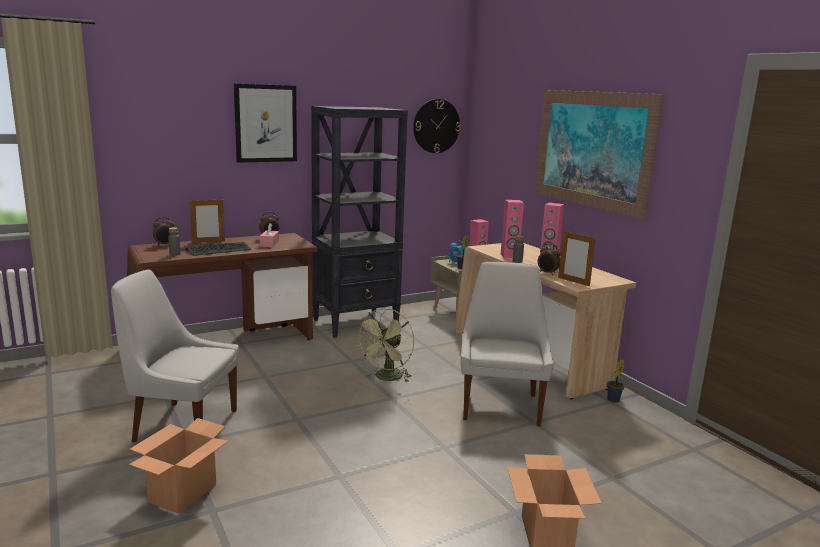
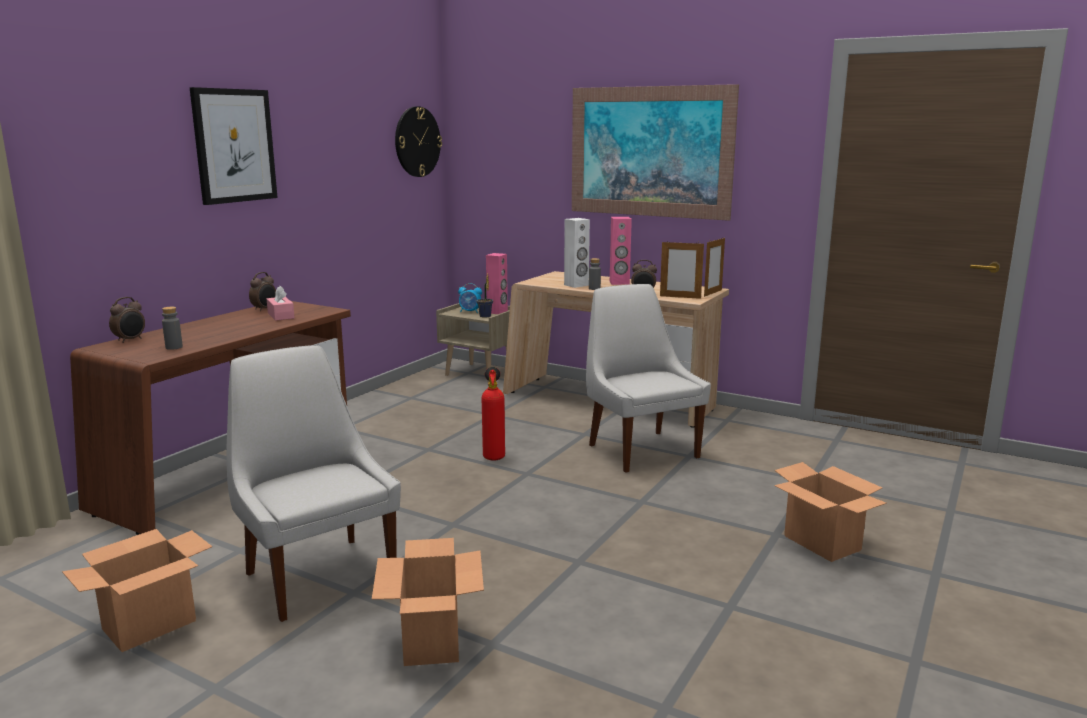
camera: 30 degrees left, 0 degrees up
(73, 424) = (150, 624): none -> cardboard box
(182, 425) = (318, 575): white chair -> white chair turned 75 degrees clockwise
(208, 242) = (188, 326): picture frame -> picture frame (712, 293)
(219, 250) = (227, 332): keyboard -> none
(356, 323) = (377, 410): black bookcase -> none
(386, 378) = (494, 456): green fan -> fire extinguisher
(509, 256) = (576, 285): pink speaker -> white speaker
(612, 400) = (727, 419): potted plant -> none

